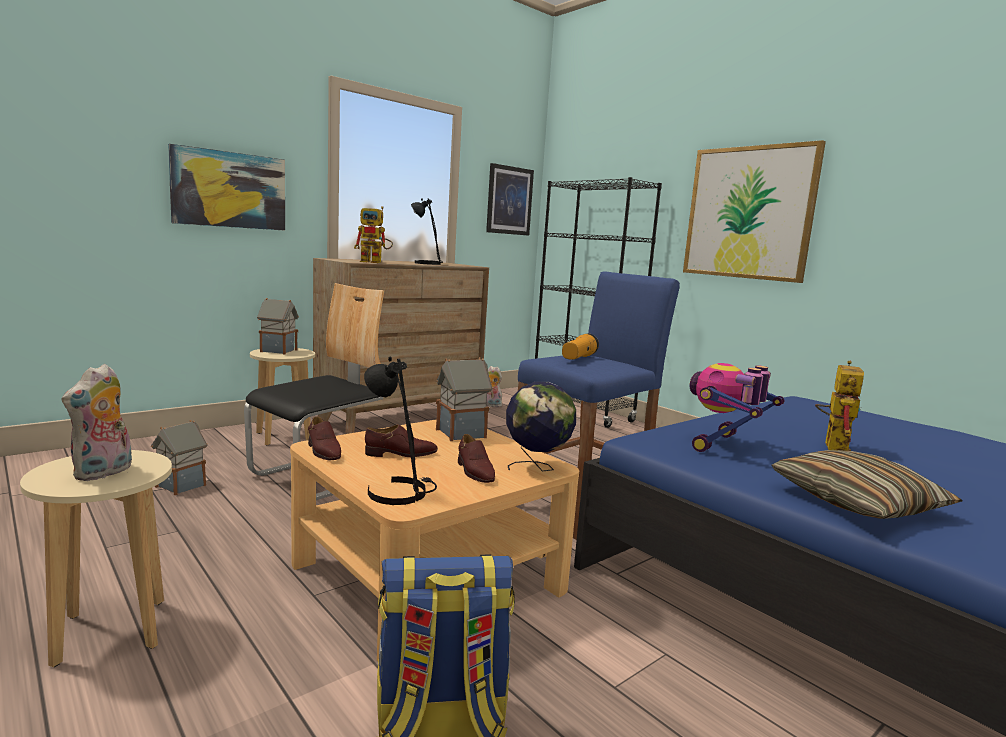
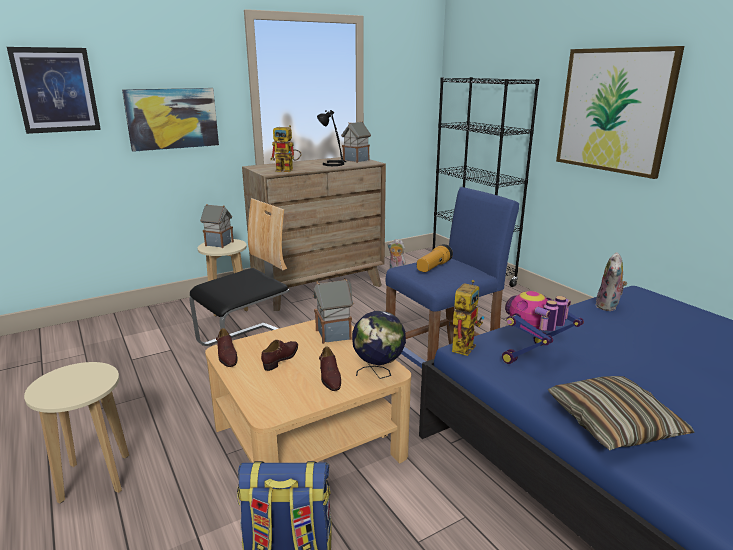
camera: 10 degrees right, 10 degrees up
(104, 473) = (75, 386): plush toy -> plush toy (608, 306)
(181, 485) = (151, 355): toy house -> toy house (356, 160)
(399, 491) = (268, 398): black table lamp -> none
(401, 454) = (281, 358): brown shoe -> brown shoe turned 60 degrees counterclockwise
(509, 200) = (411, 92): picture -> picture (56, 90)
(832, 445) = (631, 353): toy robot -> toy robot (463, 345)

